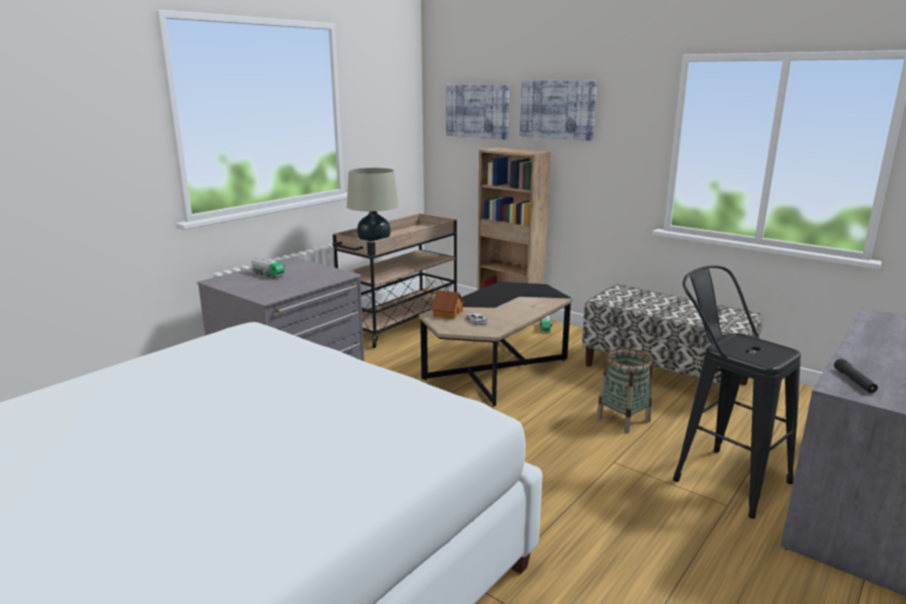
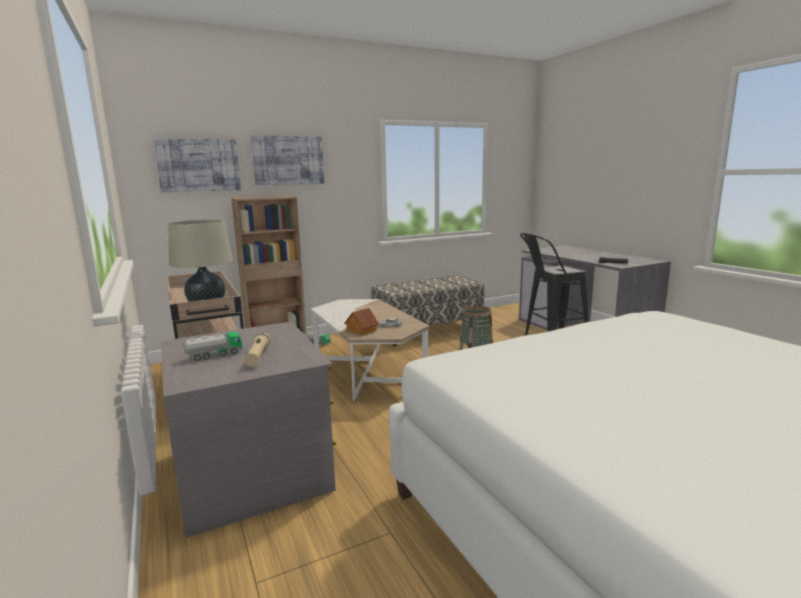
camera: 65 degrees left, 5 degrees down
(269, 284) = (258, 357): none -> beige flashlight
(497, 369) = (368, 371): black coffee table -> white coffee table

